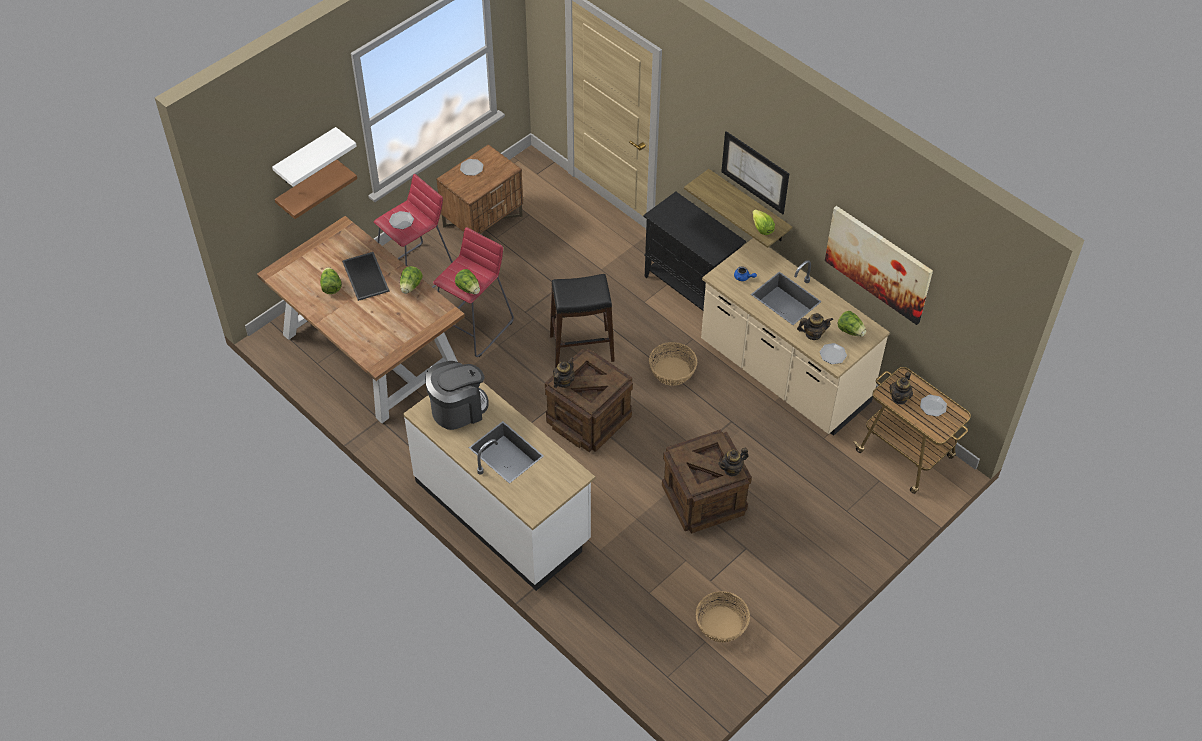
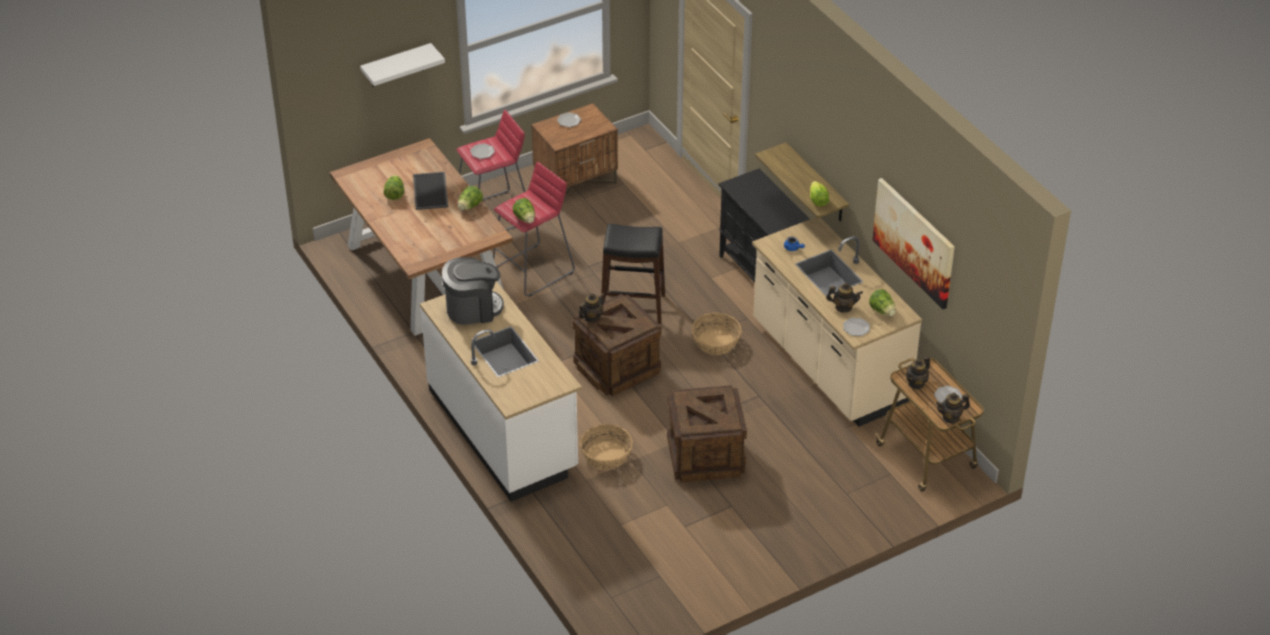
camera: 15 degrees right, 10 degrees down
(308, 189) = (395, 100): brown shelf -> none
(721, 624) = (682, 565): basket -> basket (606, 456)
(732, 469) = (729, 420): teapot -> teapot (951, 417)
(755, 172) = (820, 144): picture -> none

